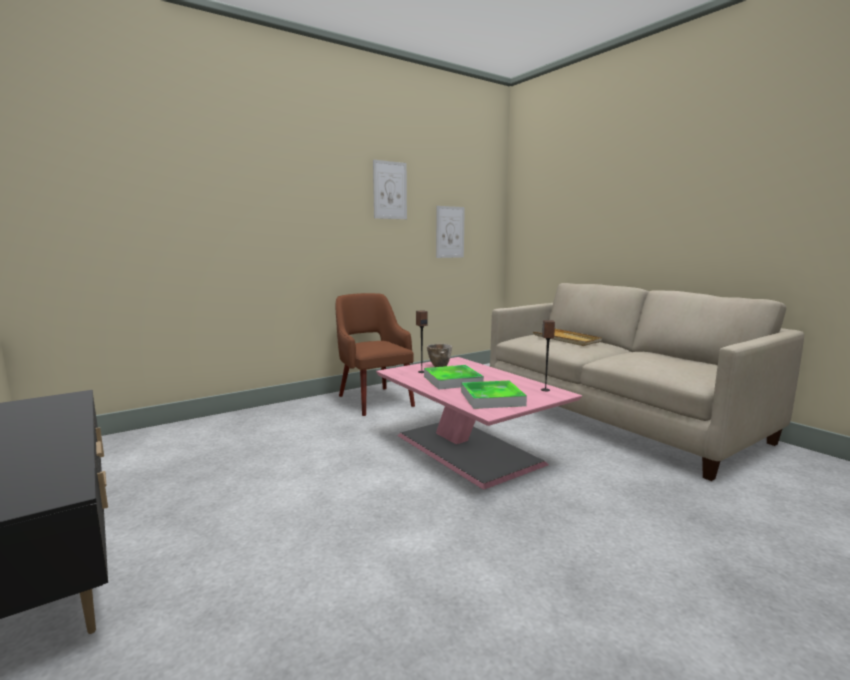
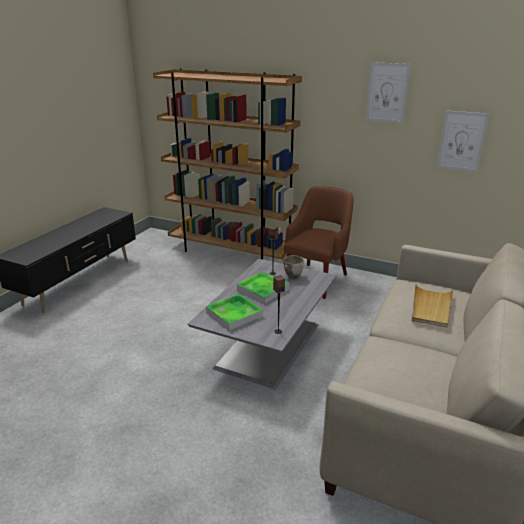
camera: 60 degrees right, 15 degrees up
(237, 419) = (231, 253): none -> brown bookcase
(470, 450) = (268, 346): pink coffee table -> grey coffee table

